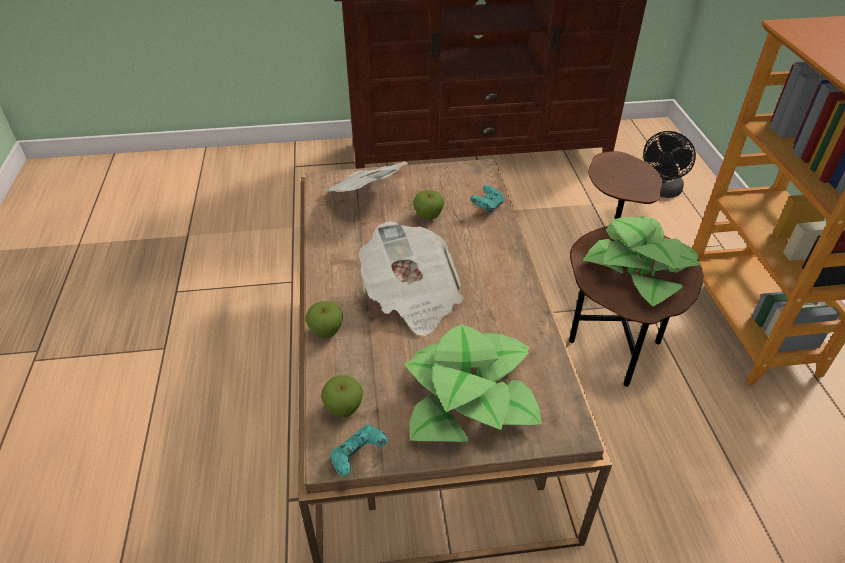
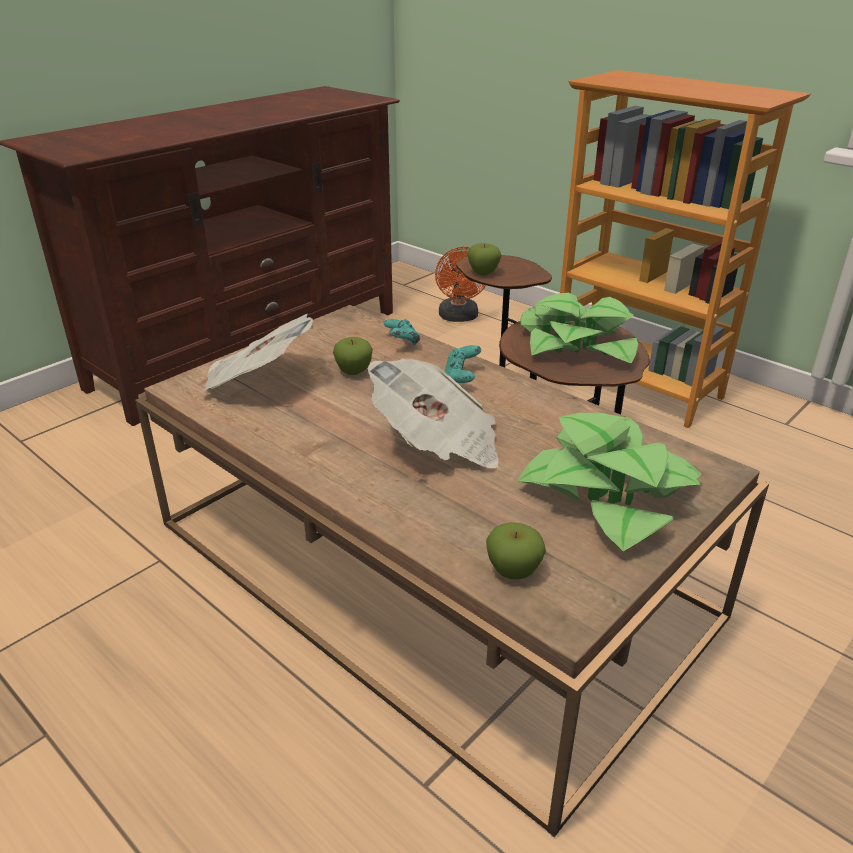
camera: 40 degrees left, 10 degrees down
(326, 332) = (392, 516): apple -> apple (483, 273)
(358, 458) = (590, 603): turquoise game controller -> turquoise game controller (461, 378)
(661, 191) = (459, 317): black fan -> orange fan

